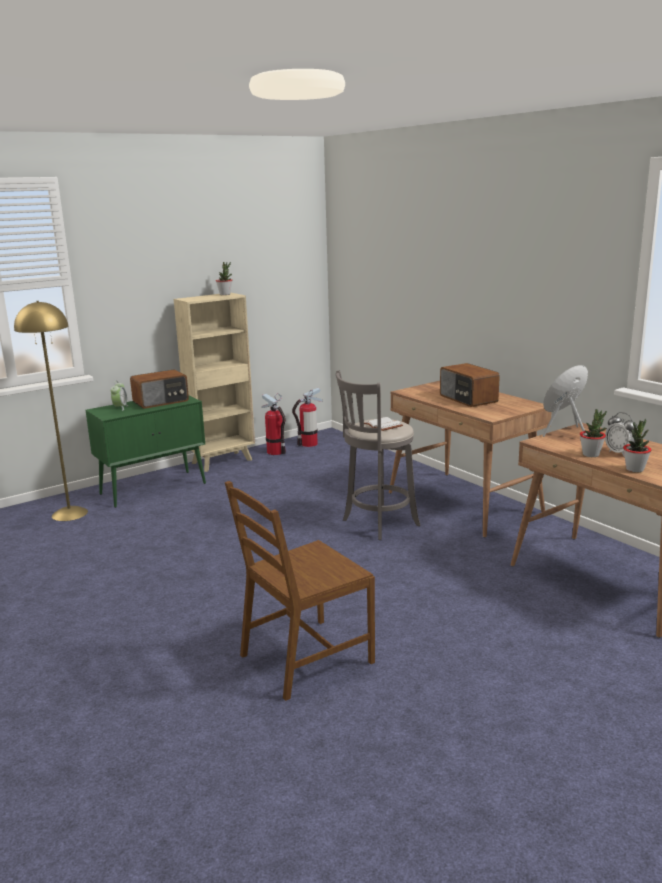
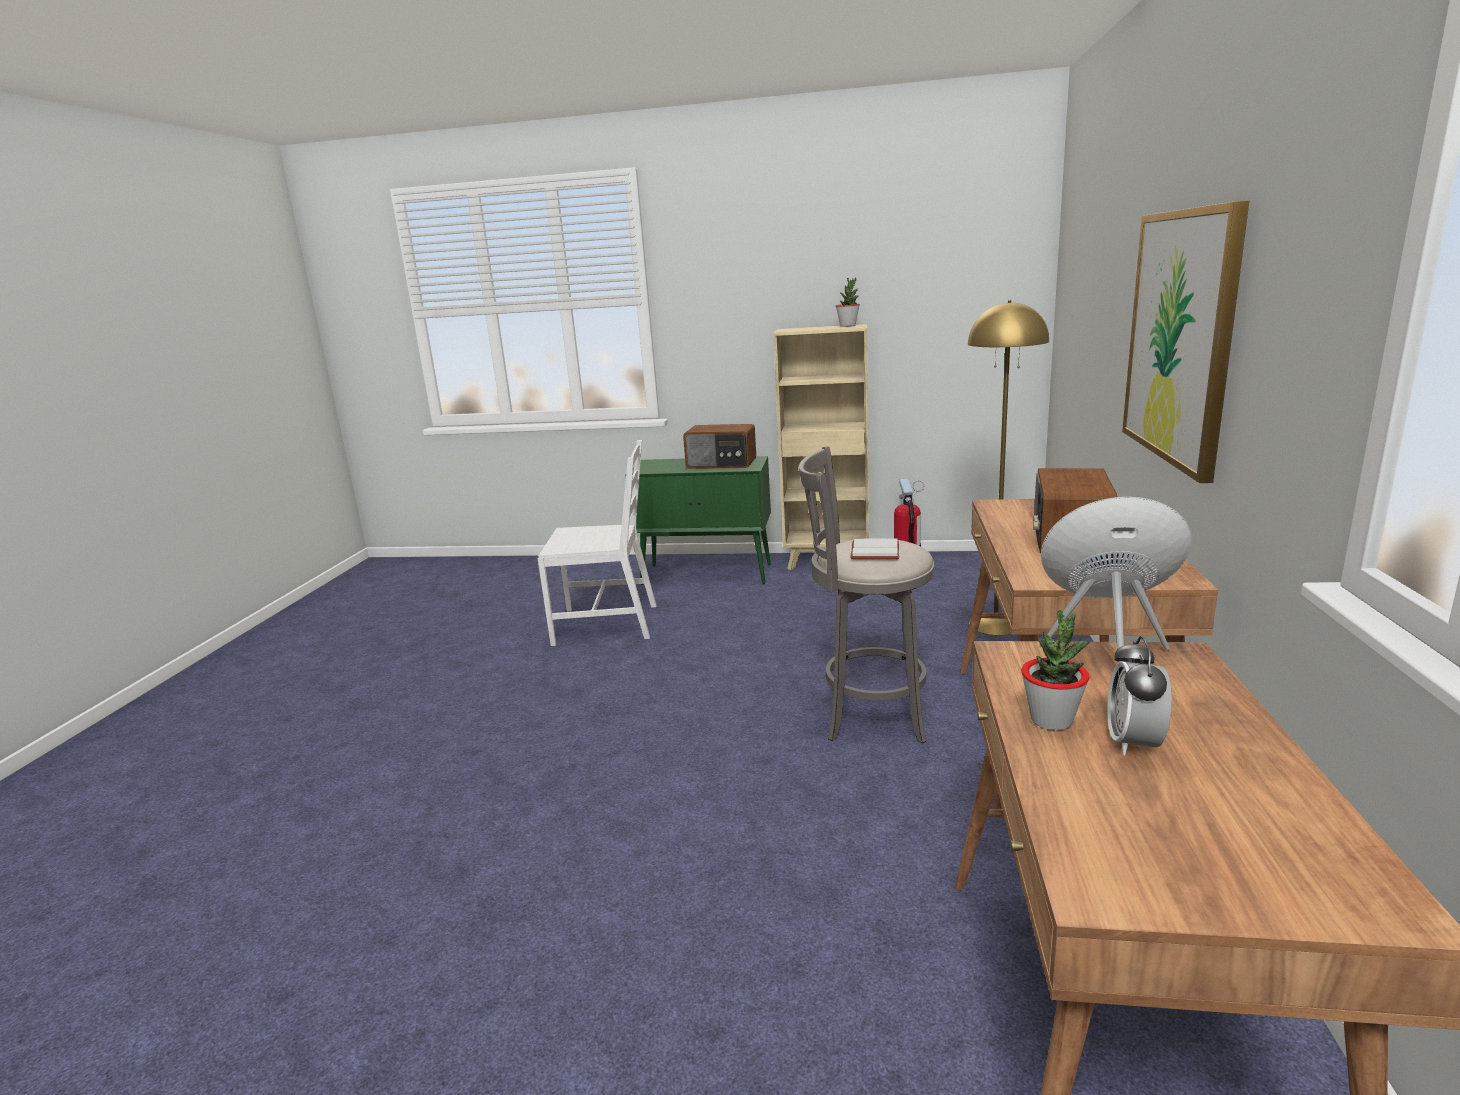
camera: 45 degrees right, 0 degrees up
(70, 513) = (597, 578): yellow floor lamp -> yellow floor lamp (995, 624)
(120, 408) = (671, 463): alarm clock -> none
(139, 535) = (607, 624): none -> white chair
(305, 658) = (470, 865): brown chair -> none
(309, 444) = (967, 566): fire extinguisher -> none
(489, 297) = (1180, 337): none -> picture
(634, 469) = (1074, 798): potted plant -> none

